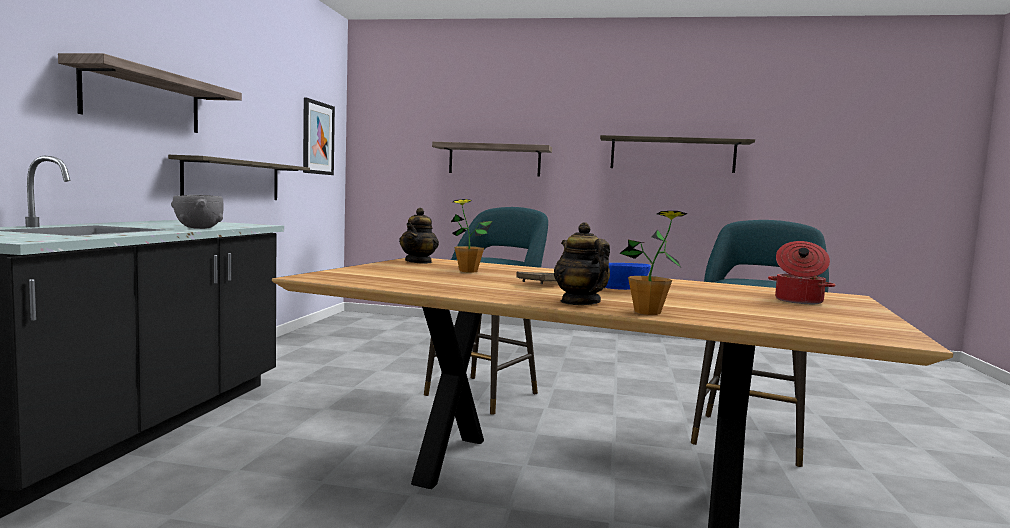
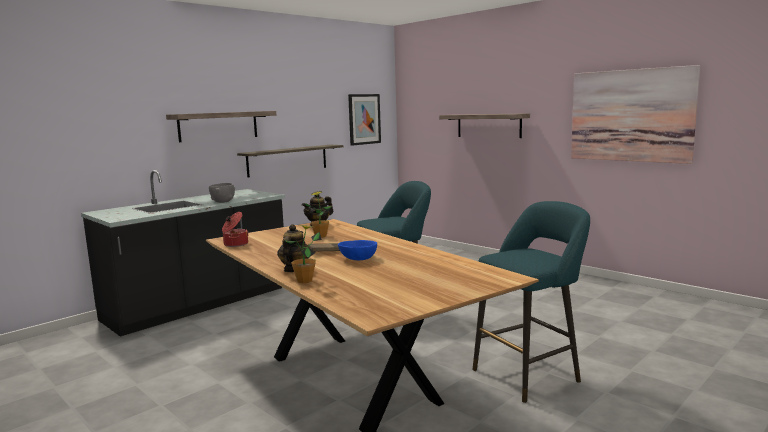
camera: 35 degrees right, 5 degrees up
(672, 155) = (630, 115): shelf -> picture
(798, 301) = (445, 280): cooking pot -> cooking pot (235, 244)

